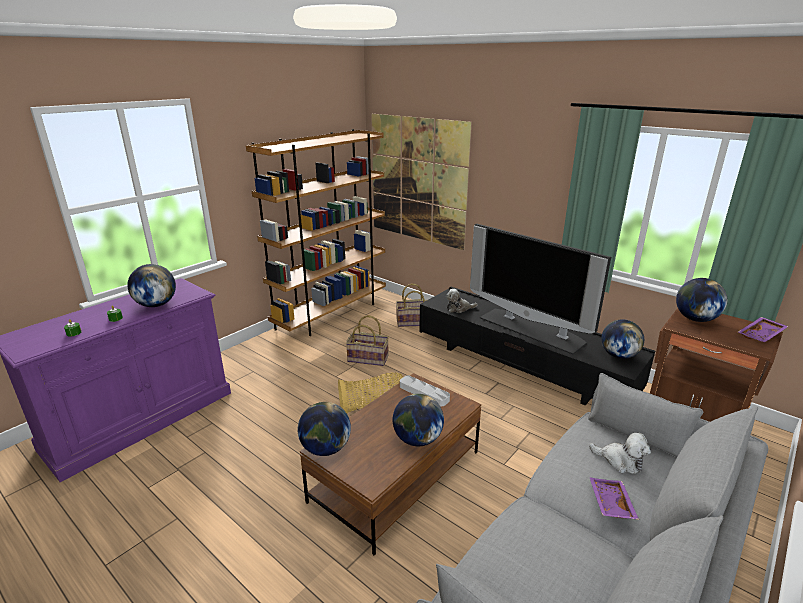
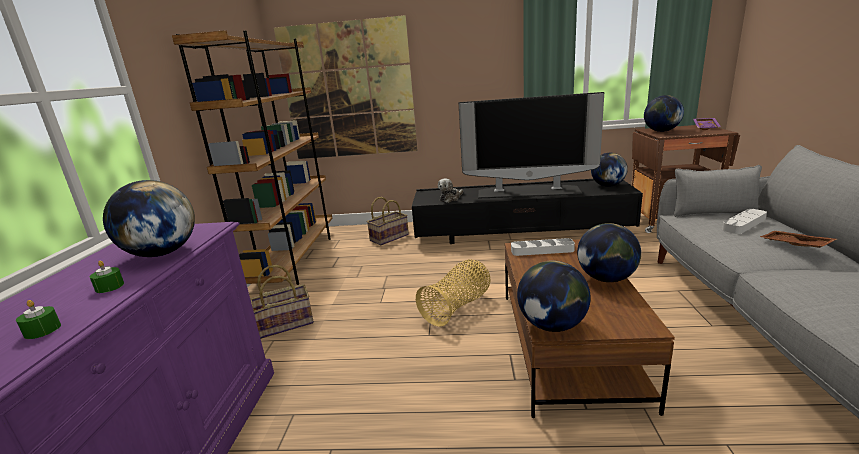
camera: 35 degrees left, 5 degrees down
(368, 358) = (391, 276): basket -> basket (285, 323)
(609, 503) = (794, 245): purple tray -> brown tray
(620, 461) = (744, 224): plush toy -> grey tray

